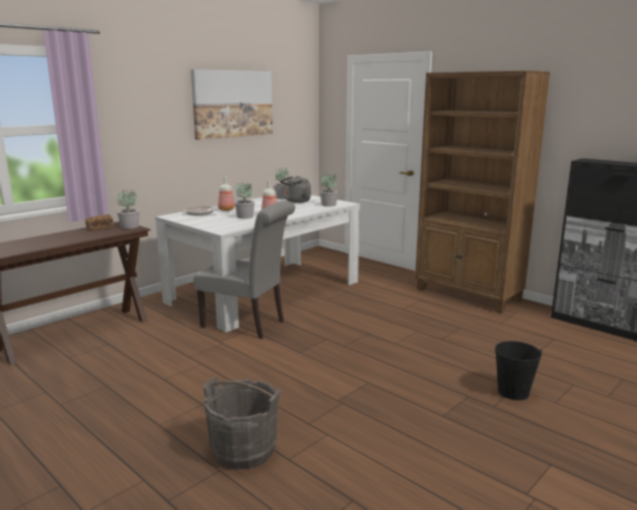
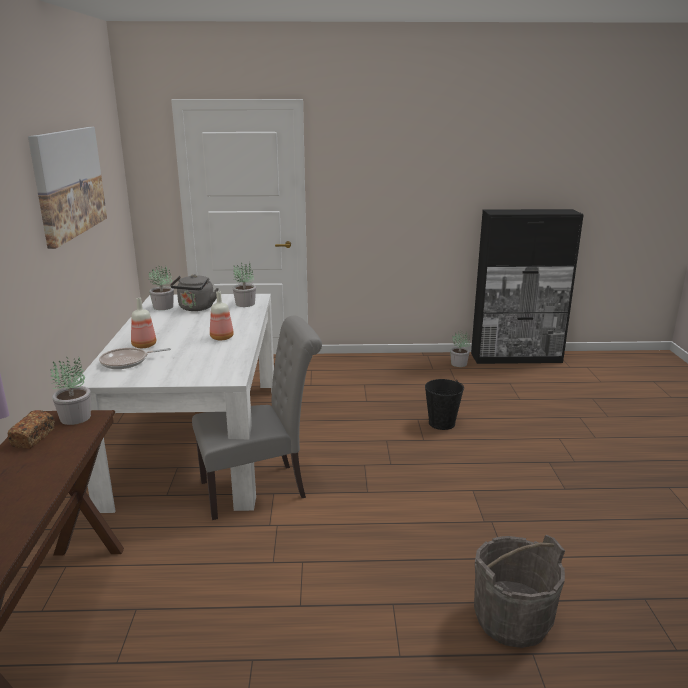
camera: 45 degrees left, 5 degrees up
(245, 216) = (199, 349): potted plant -> potted plant (459, 364)
(468, 295) = (390, 364): brown bookcase -> none
(513, 392) = (563, 442): black bucket -> black bucket (441, 423)

